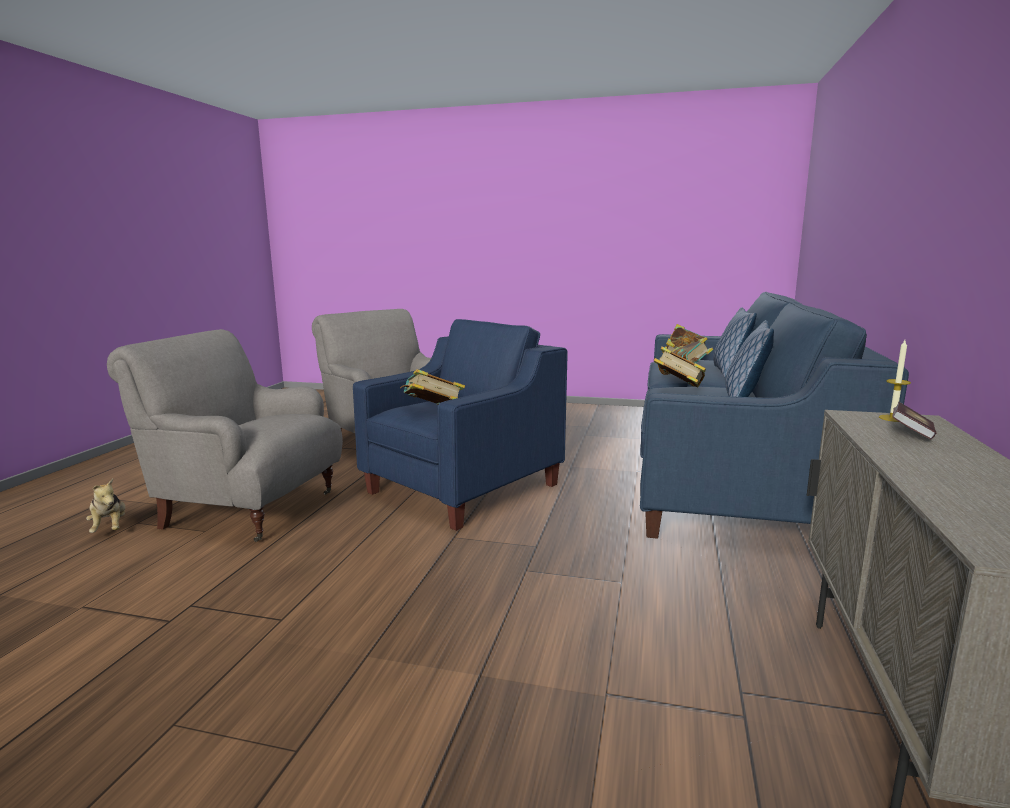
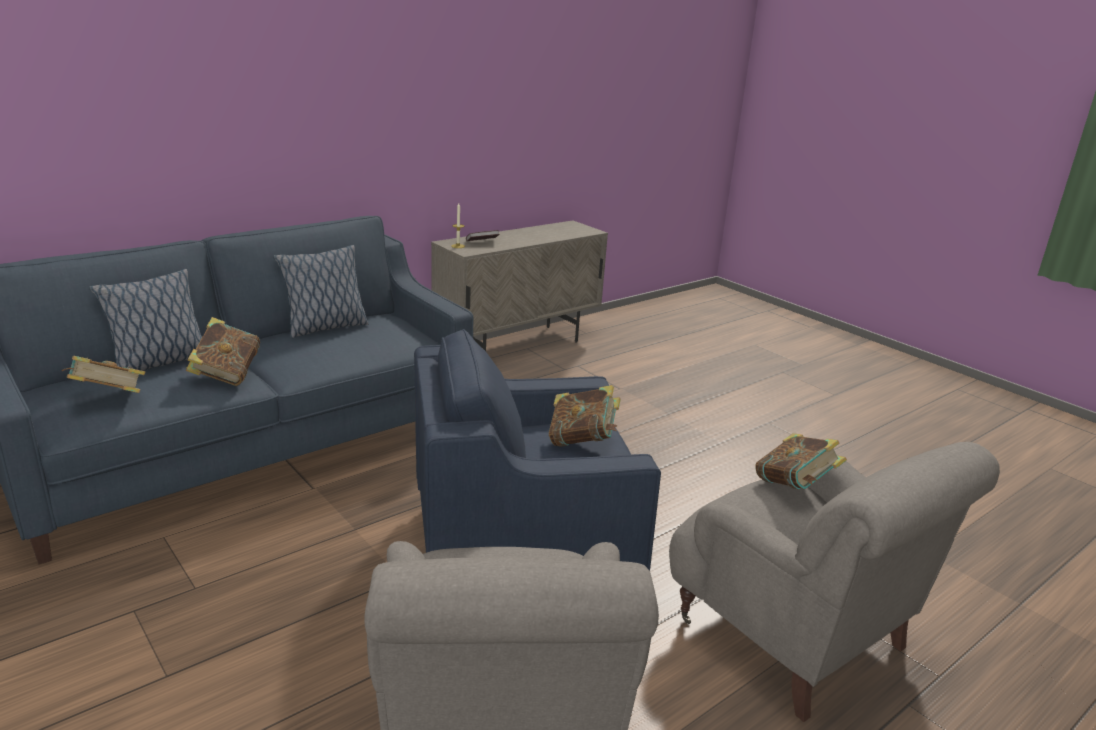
camera: 145 degrees left, 10 degrees up
(110, 528) = (971, 679): plush toy -> none
(678, 388) = (316, 358): book -> book (794, 487)

